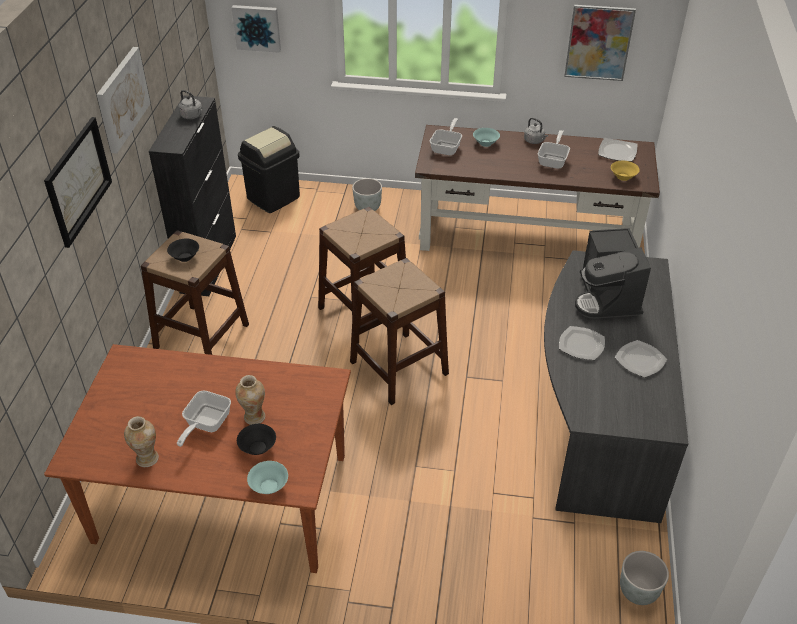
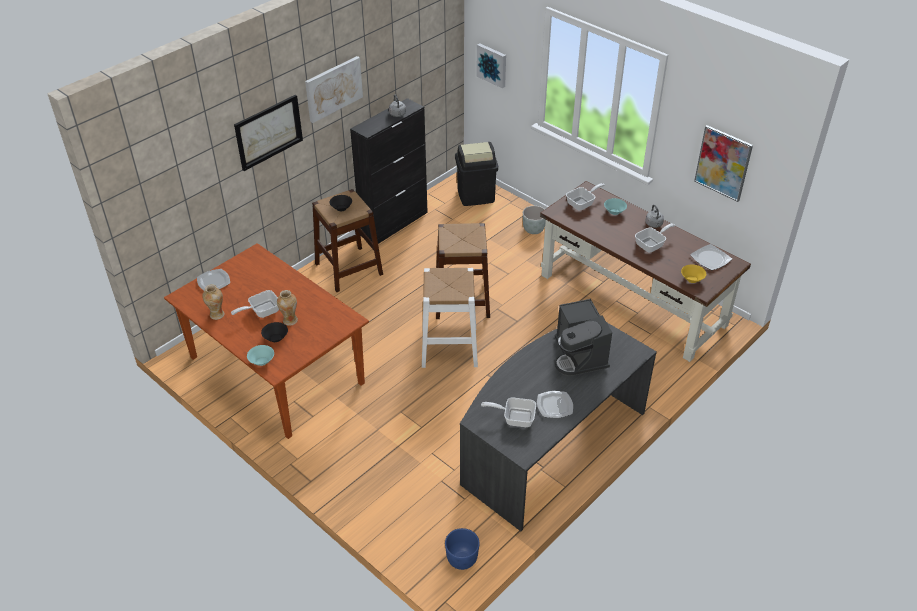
camera: 35 degrees right, 0 degrees up
(399, 367) = (449, 347): brown stool -> white stool
(581, 344) = (526, 376): plate -> plate (214, 281)
(607, 297) = (579, 356): coffee machine -> coffee machine turned 45 degrees counterclockwise
(618, 394) = (514, 418): none -> frying pan
(637, 592) = (461, 560): grey planter -> blue planter

